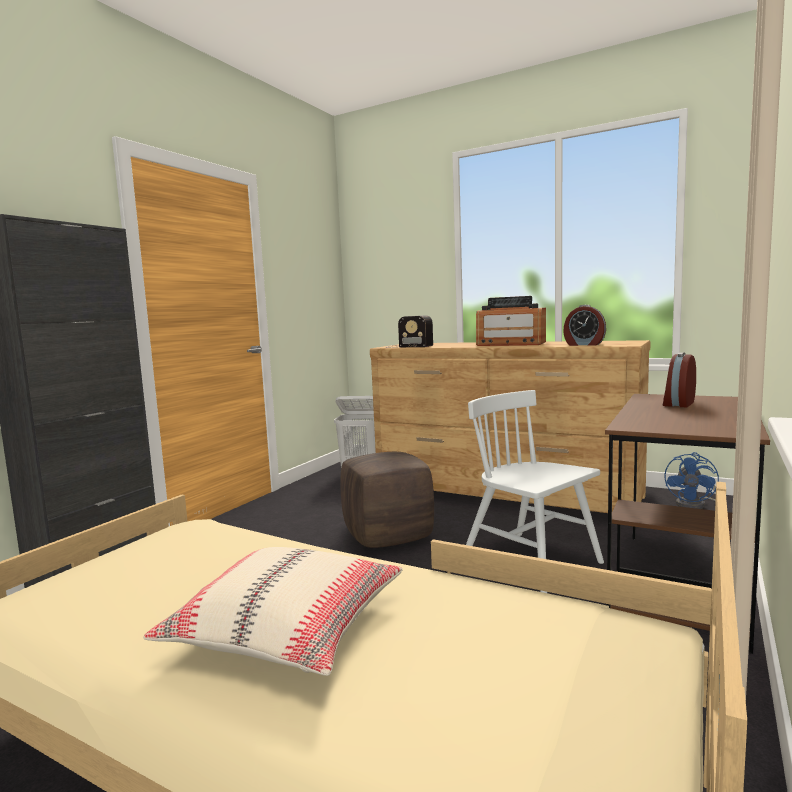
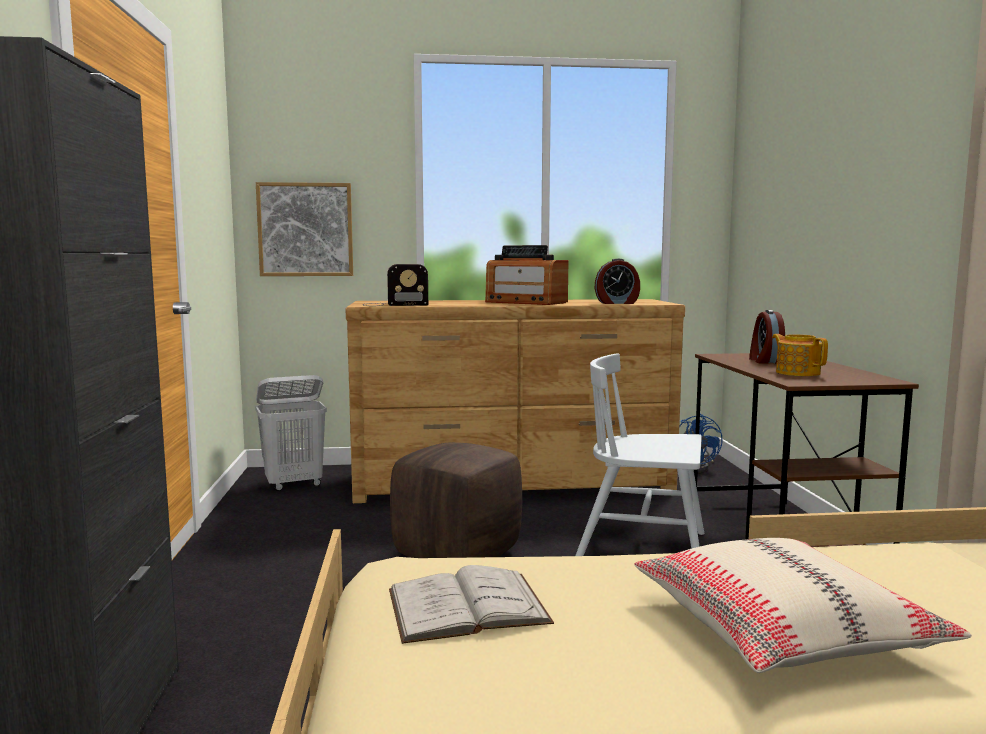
camera: 35 degrees left, 0 degrees up
(168, 555) = (467, 606): none -> white book
(384, 293) = (305, 230): none -> picture
(510, 344) = (525, 302): radio -> radio turned 45 degrees clockwise
(666, 417) = (797, 373): none -> teapot

